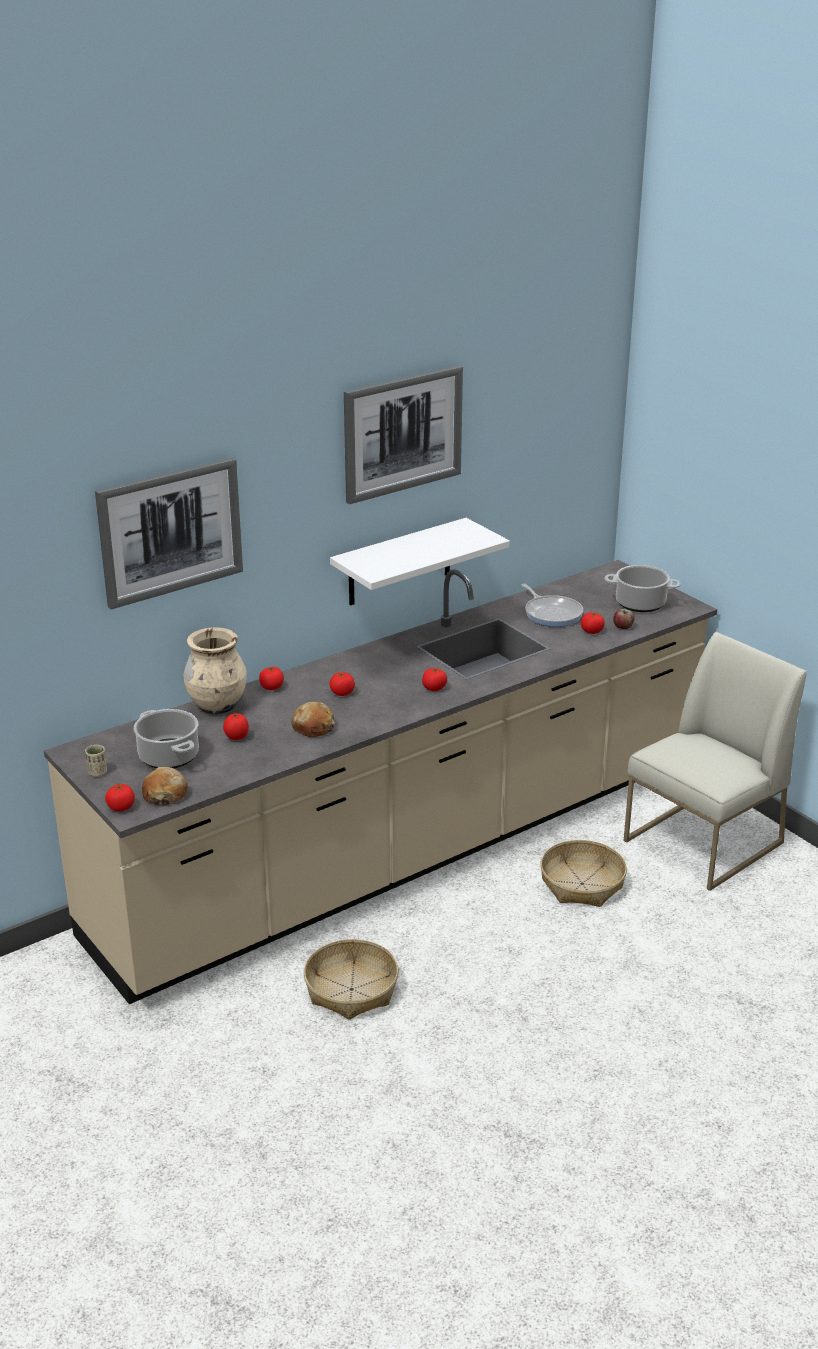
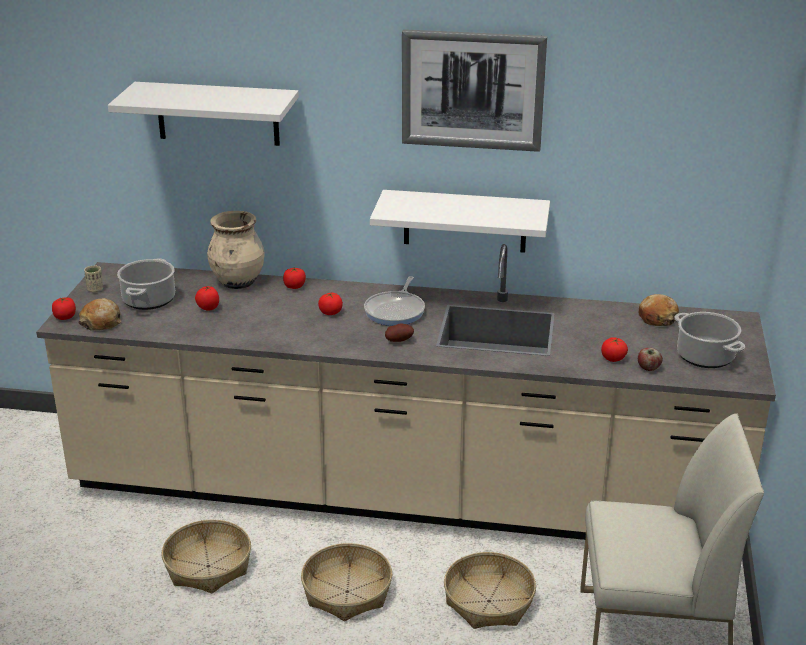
camera: 45 degrees right, 0 degrees up
(170, 531) = (217, 113): picture -> white shelf
(313, 727) = (266, 326): bread -> bread (657, 318)
(434, 688) = (399, 341): tomato -> potato
(482, 938) = (347, 591): none -> basket
(552, 613) = (606, 329): frying pan -> frying pan (396, 311)

